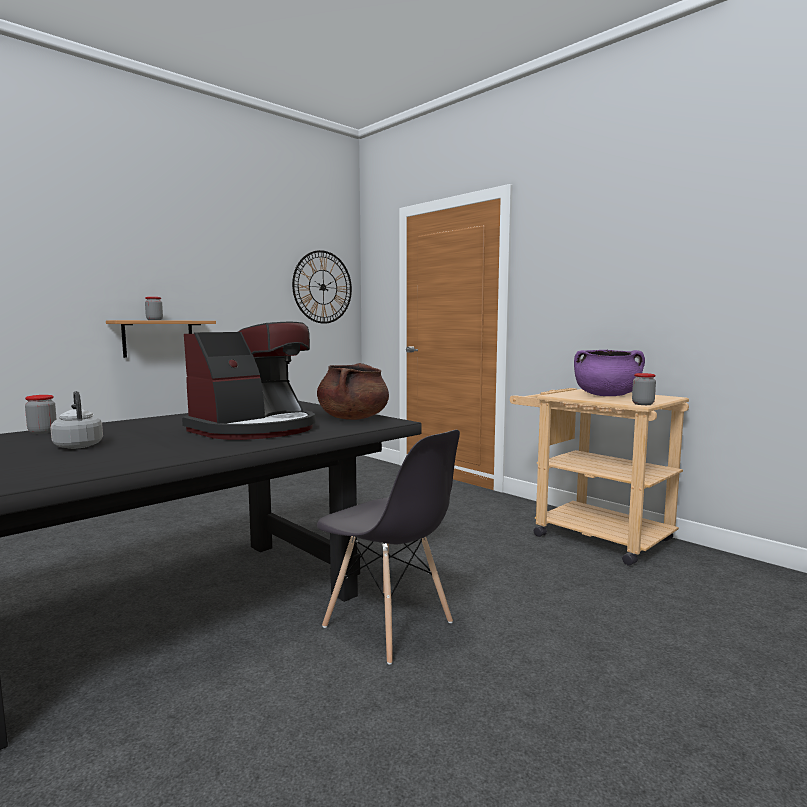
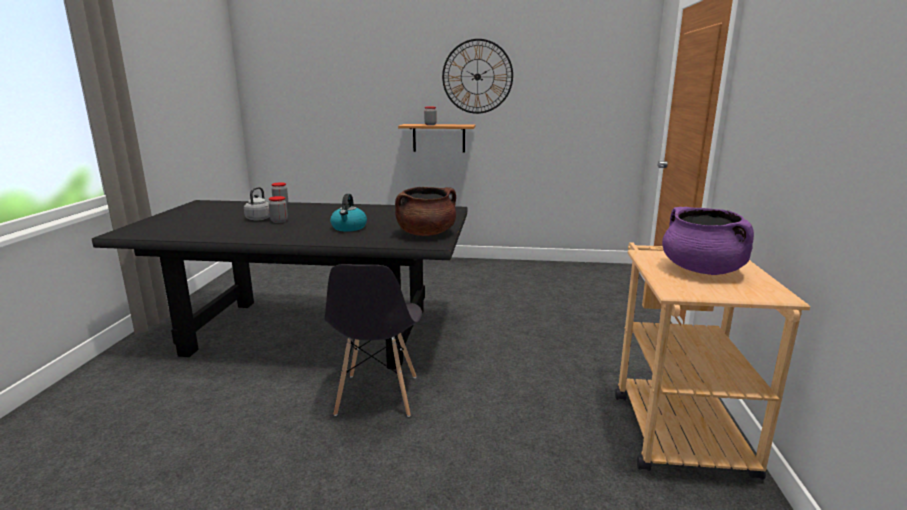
camera: 50 degrees right, 10 degrees up
(255, 429) = (349, 228): coffee machine -> kettle
(323, 287) = (601, 90): wall clock -> wall clock (477, 76)
(642, 404) = (678, 292): jar -> jar (279, 221)

